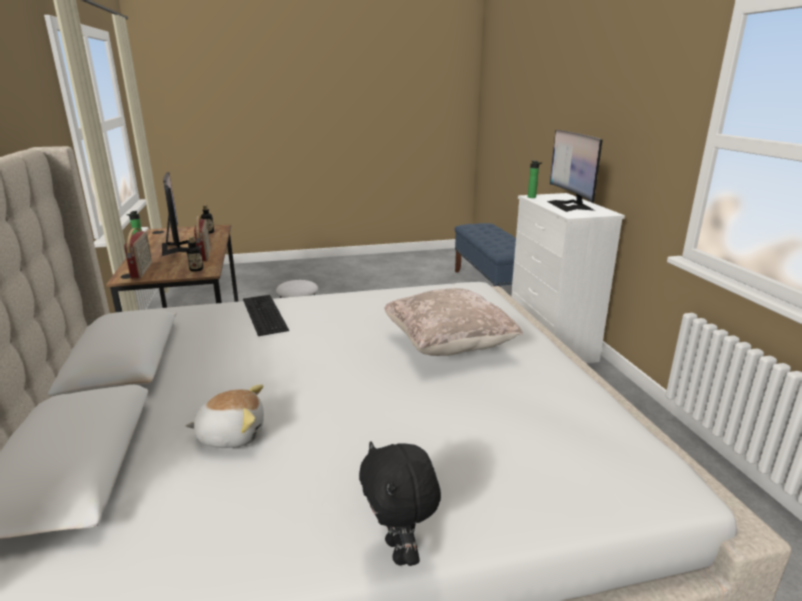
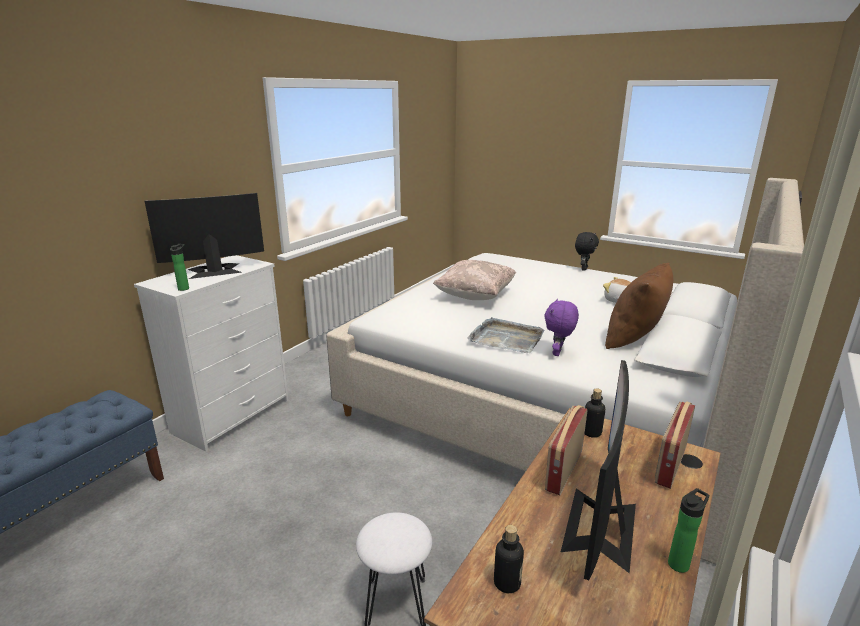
camera: 135 degrees left, 0 degrees up
(184, 359) = (634, 340): none -> brown pillow
(262, 314) = (558, 353): keyboard -> purple plush toy
(327, 309) = (506, 338): none -> grey tray
(570, 205) = (214, 271): monitor -> monitor turned 150 degrees counterclockwise

